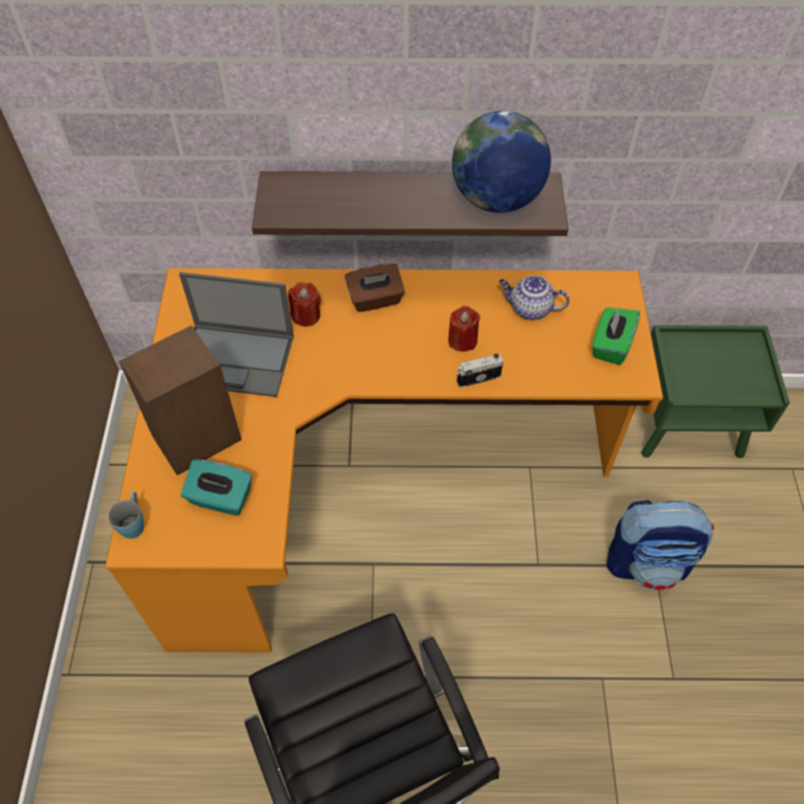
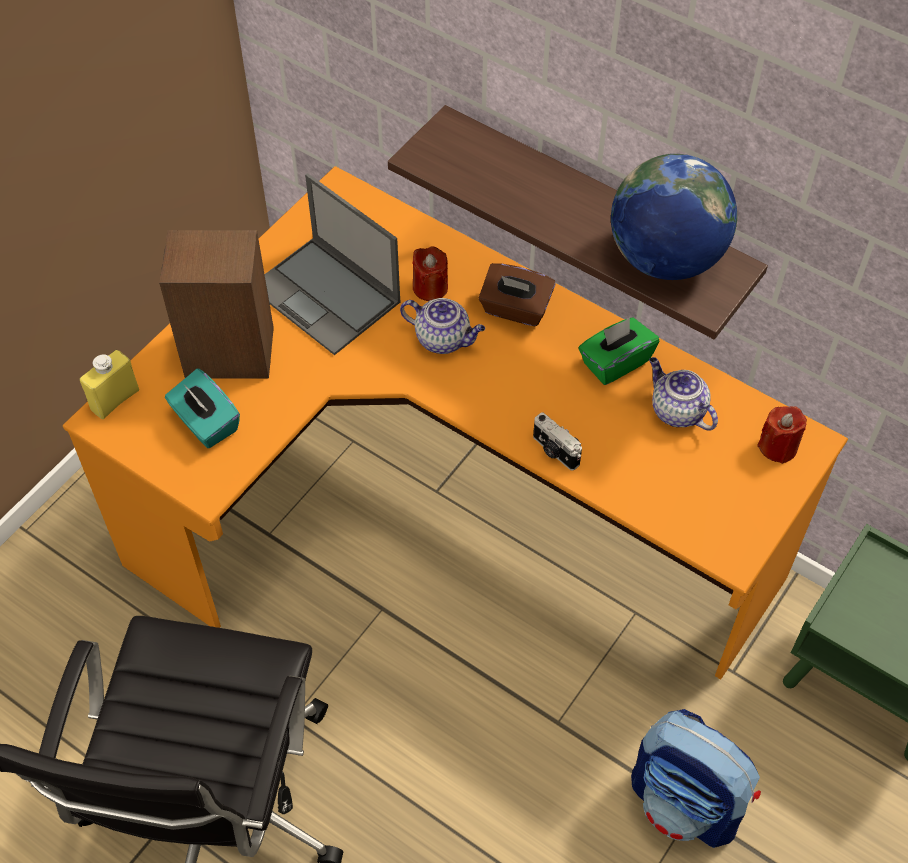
camera: 35 degrees right, 0 degrees up
(134, 523) = (115, 400): blue mug -> yellow bottle
(344, 344) = (444, 339): none -> teapot
(462, 340) = (571, 403): red candle -> red candle (778, 447)
(478, 377) = (554, 451): camera -> camera turned 150 degrees counterclockwise
(611, 345) = (735, 502): green tissue box -> green tissue box (615, 362)

